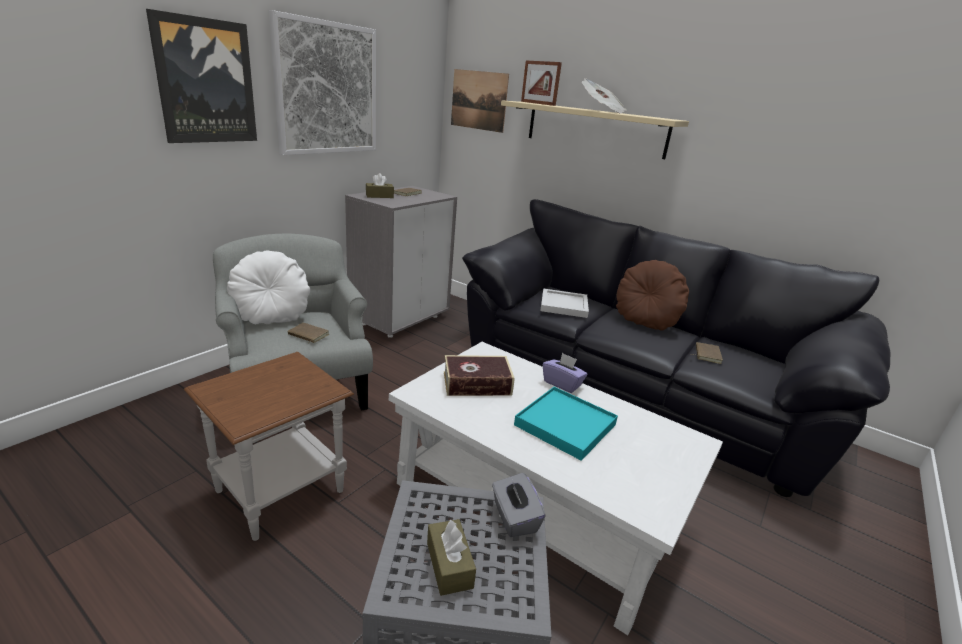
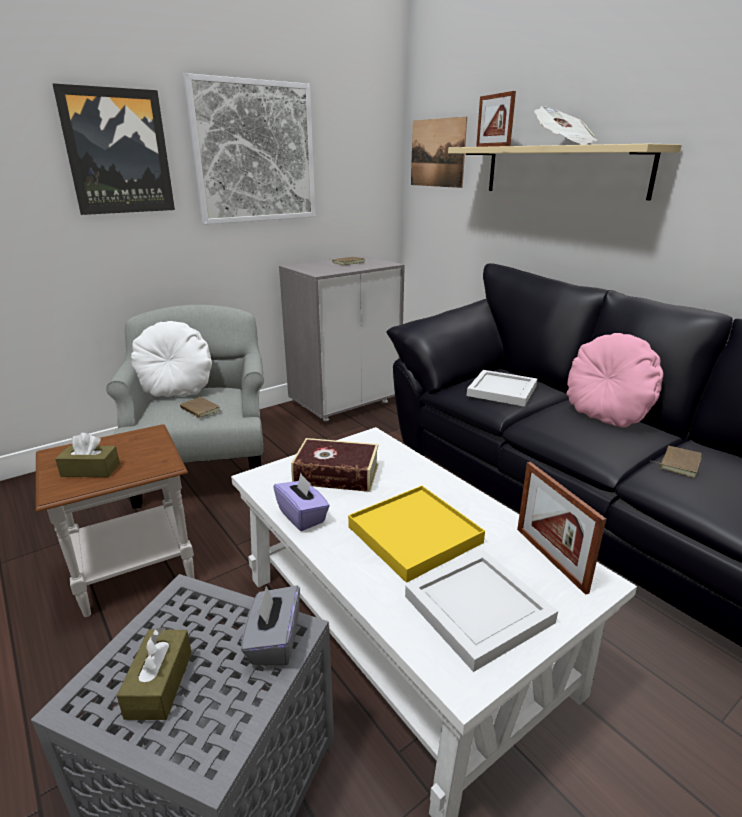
camera: 20 degrees right, 0 degrees up
(379, 196) = (314, 266): brown tissue box -> brown tissue box (90, 470)
(562, 384) = (443, 484): purple tissue box -> purple tissue box (302, 516)
(565, 425) = (415, 535): turquoise tray -> yellow tray
(637, 471) = (475, 609): none -> white tray
(644, 323) = (605, 417): brown pillow -> pink pillow
(663, 430) = (550, 559): none -> picture frame

